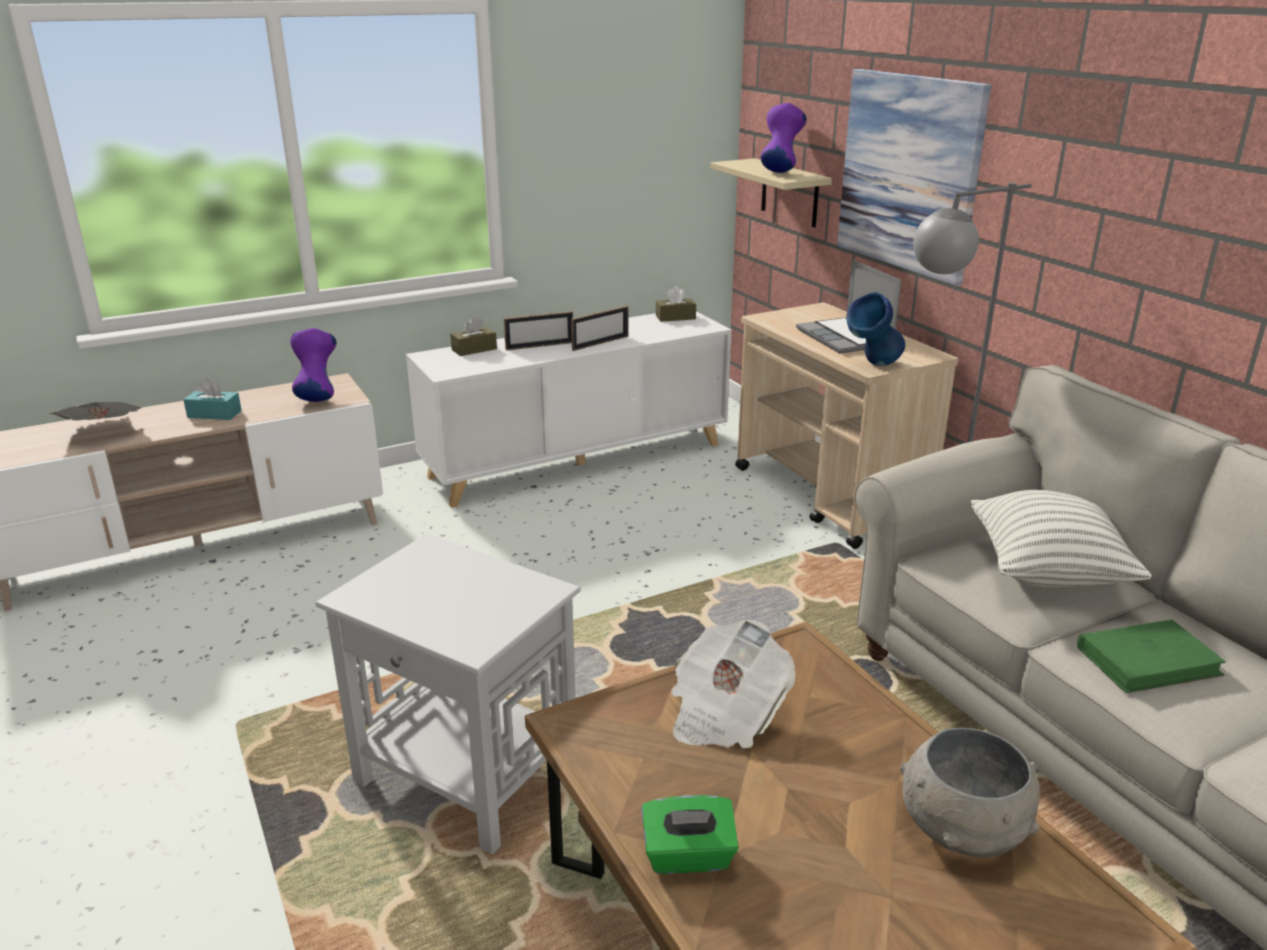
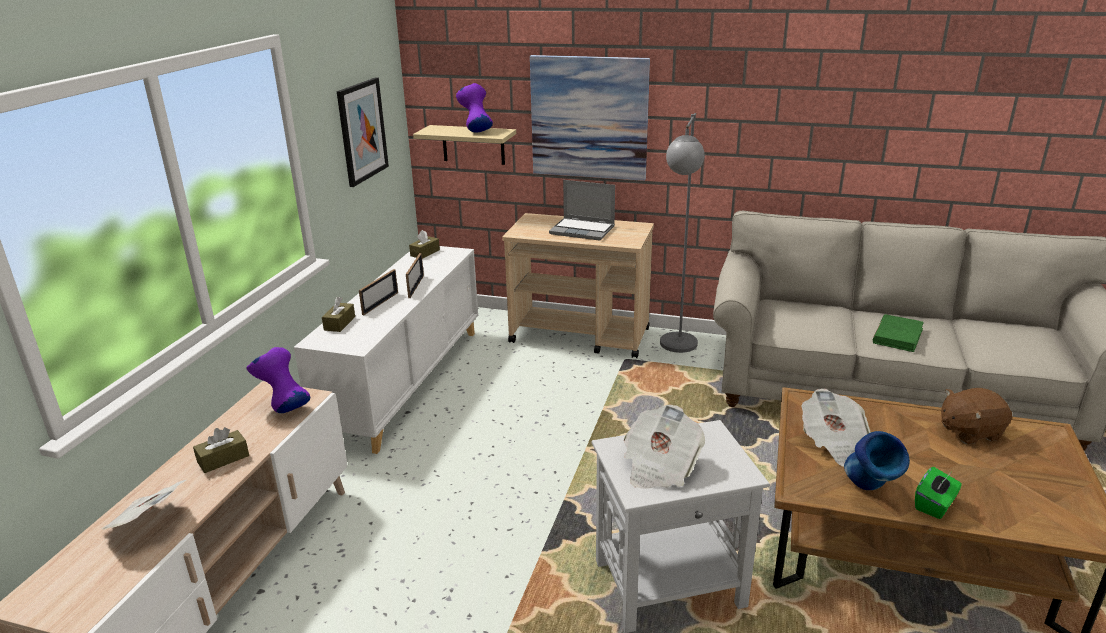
camera: 45 degrees left, 0 degrees up
(214, 414) = (223, 459): turquoise tissue box -> brown tissue box
(422, 588) = (659, 466): none -> newspaper
(631, 143) = (362, 131): none -> picture
(872, 366) = (629, 242): blue vase -> blue vase (869, 493)
(962, 829) = (969, 431): grey bowl -> brown plush toy
(1047, 572) = (814, 316): pillow -> none

